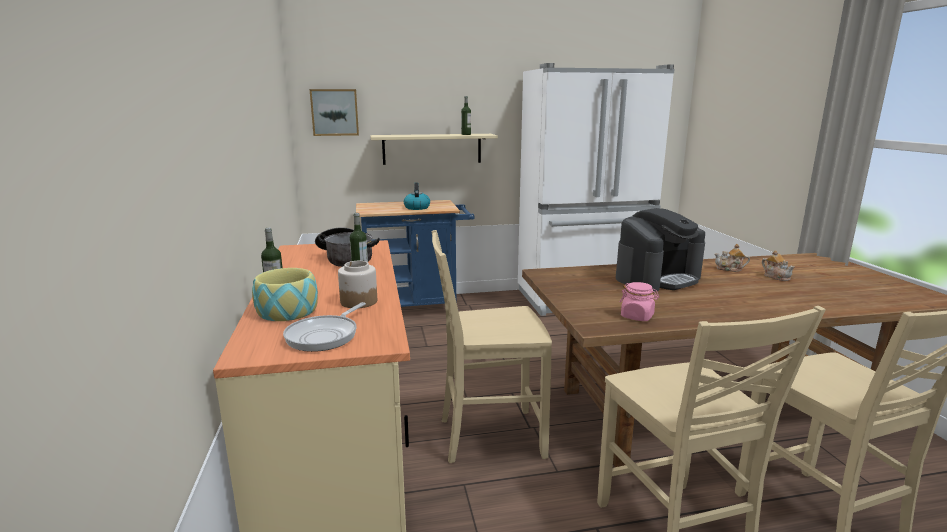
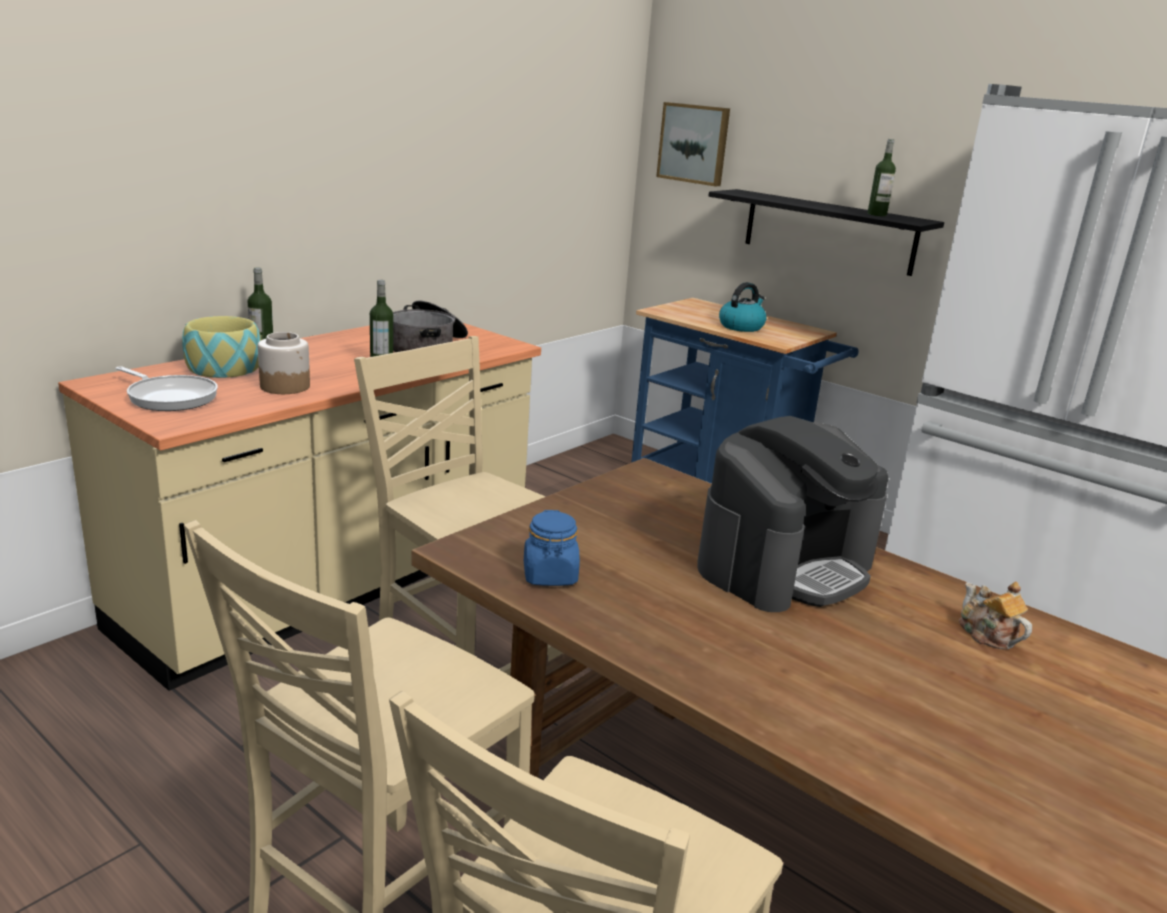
camera: 50 degrees right, 5 degrees up
(325, 336) = (170, 397): frying pan -> frying pan turned 135 degrees counterclockwise
(432, 149) = (828, 231): beige shelf -> black shelf
(637, 316) = (550, 576): pink jar -> blue jar
(657, 278) = (785, 566): coffee machine -> coffee machine turned 60 degrees counterclockwise
(776, 277) = (1037, 699): teapot -> none

